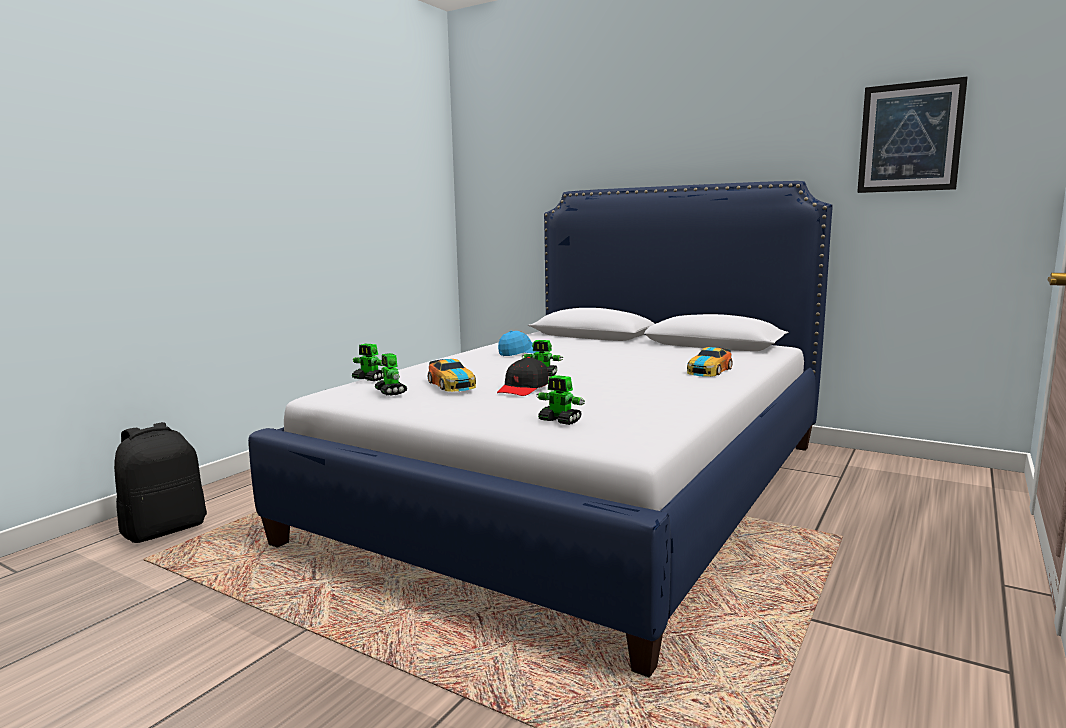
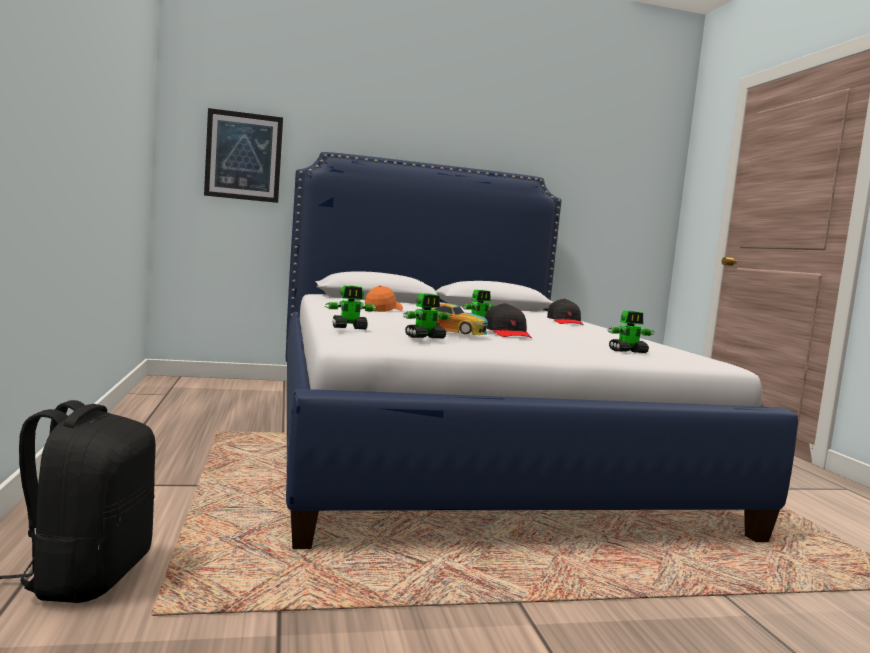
camera: 45 degrees left, 5 degrees down
(391, 392) = (425, 337): toy robot -> toy robot turned 45 degrees counterclockwise
(521, 353) = (383, 310): blue cap -> orange cap
(709, 370) = (565, 322): toy car -> black cap
(910, 137) = (603, 158): picture -> picture (243, 156)

